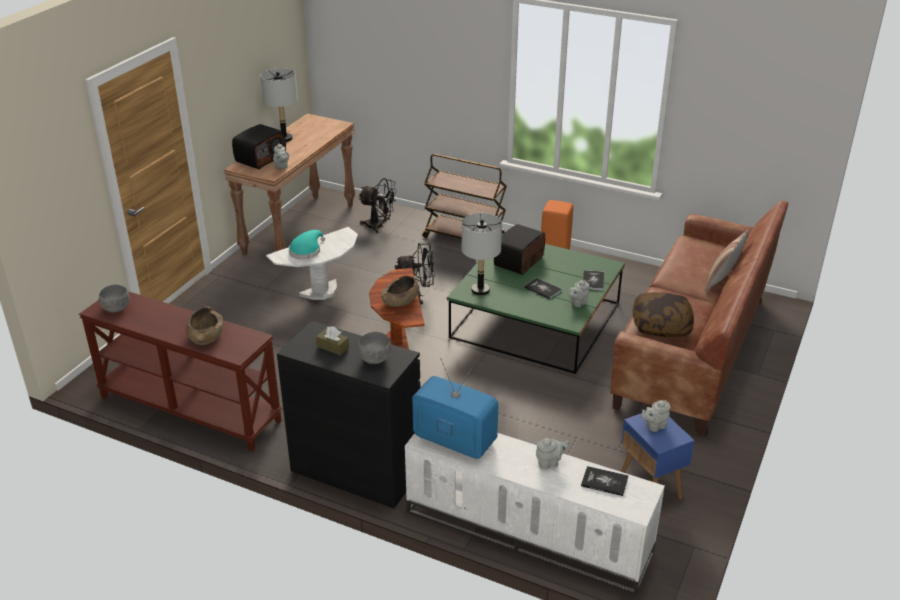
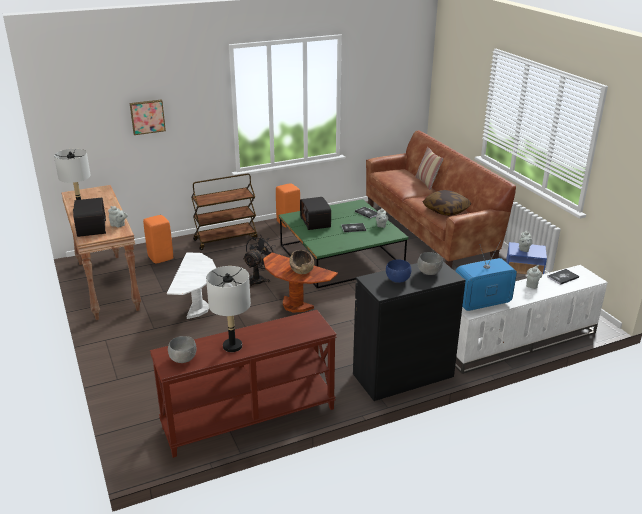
camera: 50 degrees left, 5 degrees down
(206, 335) = (280, 334): brown bowl -> none
(306, 251) = (189, 276): turquoise hat -> none
(333, 347) = (397, 280): brown tissue box -> blue bowl
(379, 226) = (160, 258): black fan -> orange stool
(410, 58) = (147, 116): none -> picture
(480, 290) = (326, 244): grey table lamp -> grey table lamp (232, 346)

